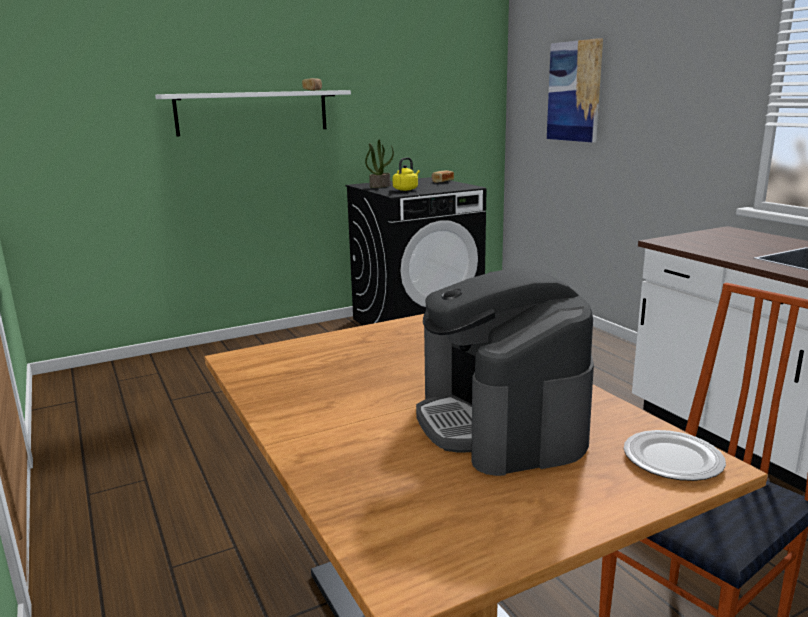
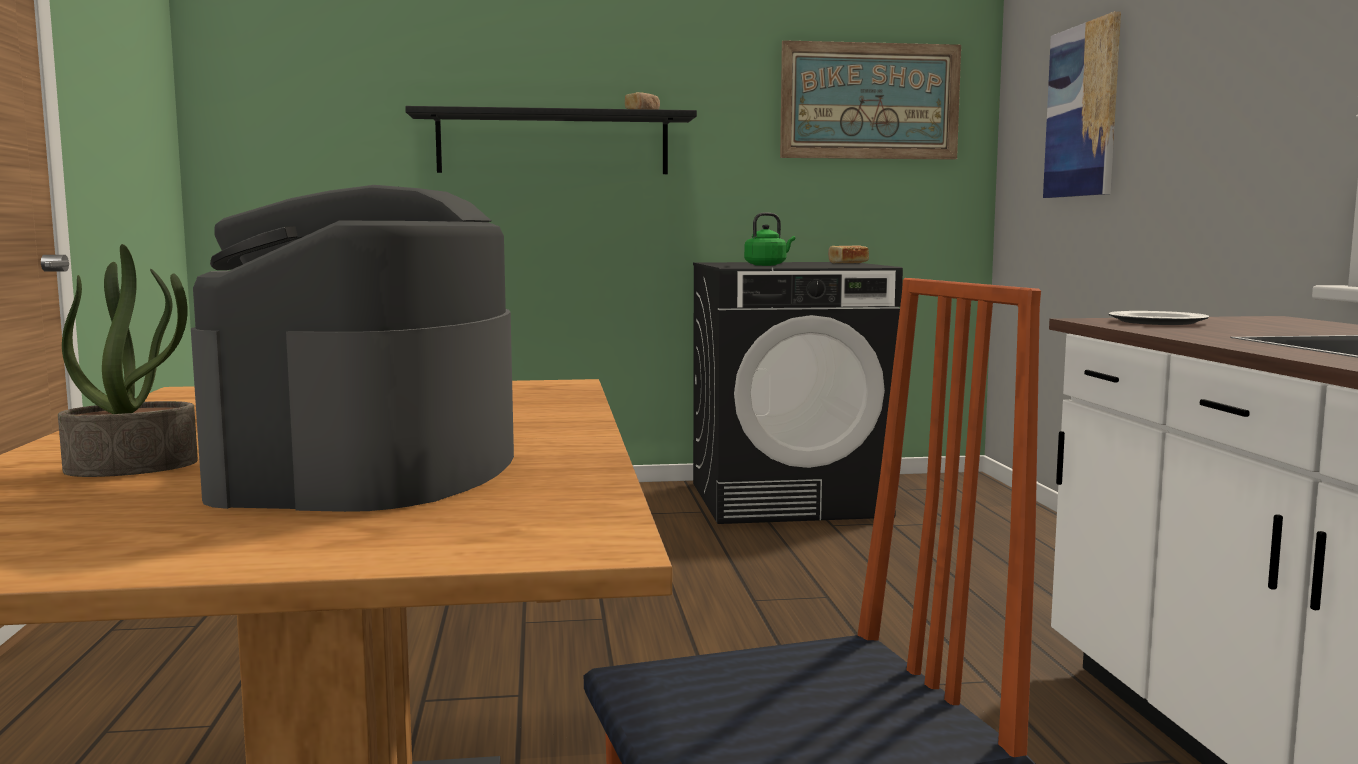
camera: 20 degrees right, 10 degrees down
(253, 112) = (553, 144): white shelf -> black shelf
(380, 186) = (737, 263): potted plant -> potted plant (133, 466)
(406, 189) = (767, 265): yellow kettle -> green kettle
(440, 77) = (870, 101): none -> picture
(672, 460) = (532, 530): plate -> plate (1156, 322)

